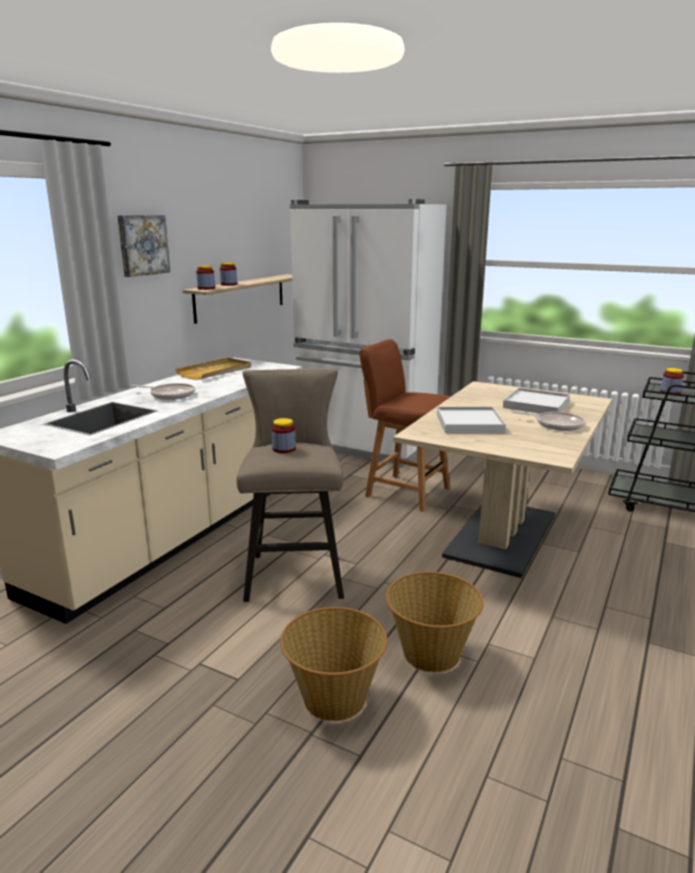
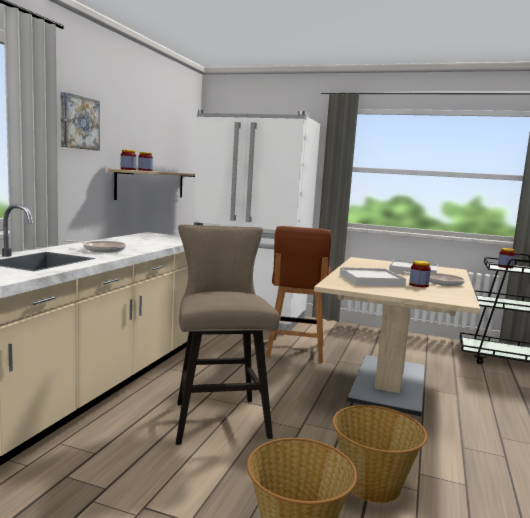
camera: 10 degrees left, 10 degrees down
(215, 371) = (135, 238): beige tray -> none
(284, 449) = (220, 293): jar -> jar (418, 285)
(405, 491) = (295, 350): brown chair -> brown chair turned 105 degrees counterclockwise

